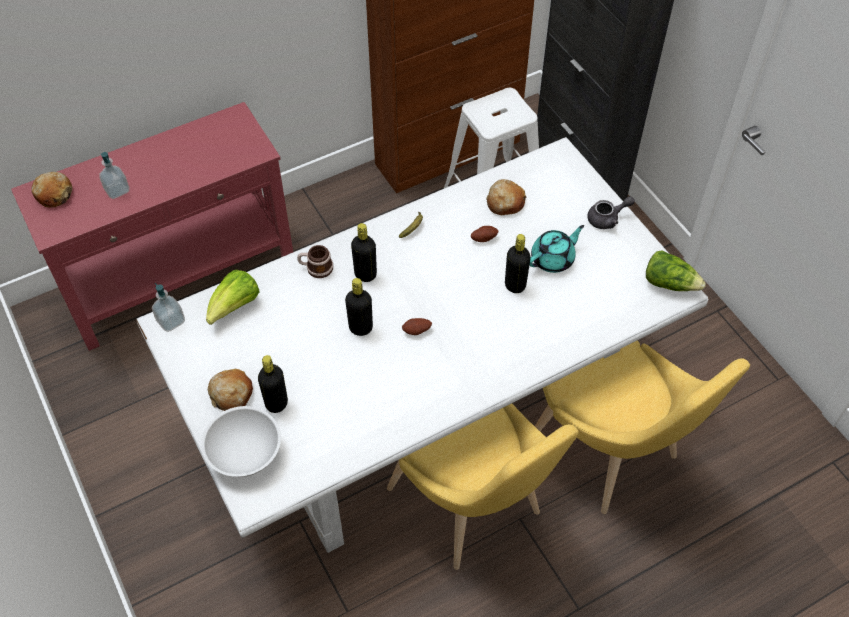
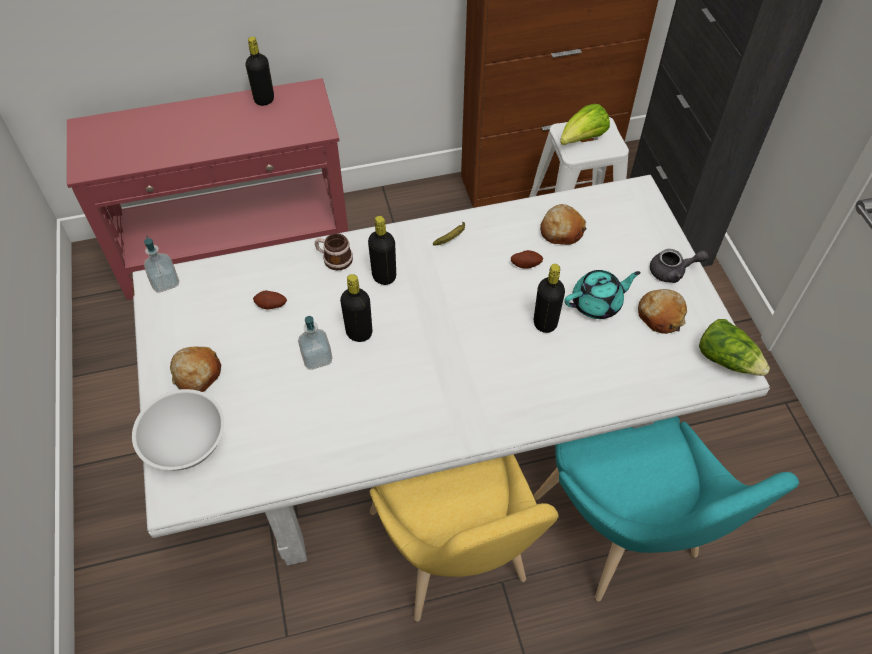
camera: 15 degrees right, 0 degrees up
(54, 194) = (104, 132): bread -> bread (661, 315)
(117, 190) = (165, 140): soap dispenser -> soap dispenser (317, 358)
(235, 307) = (235, 281): lettuce -> lettuce (582, 139)
(276, 403) = (240, 395): black bottle -> black bottle (264, 99)
(417, 331) = (419, 350): potato -> potato (271, 306)
(610, 455) = (622, 535): yellow chair -> turquoise chair

